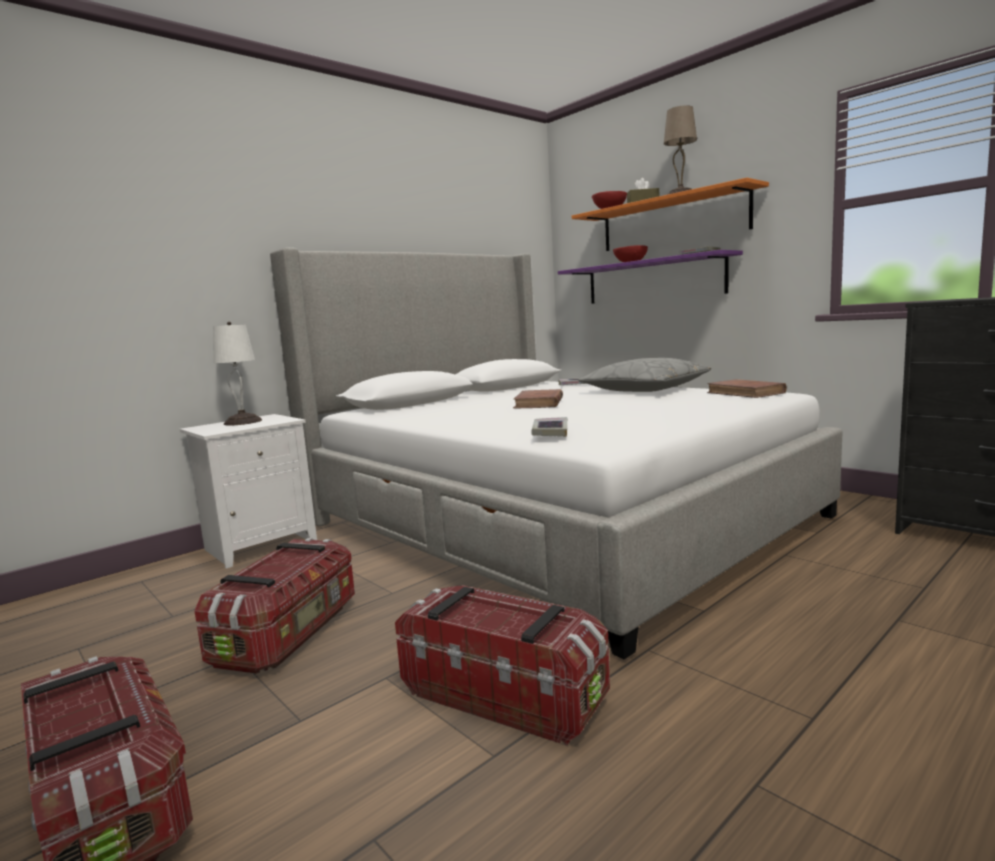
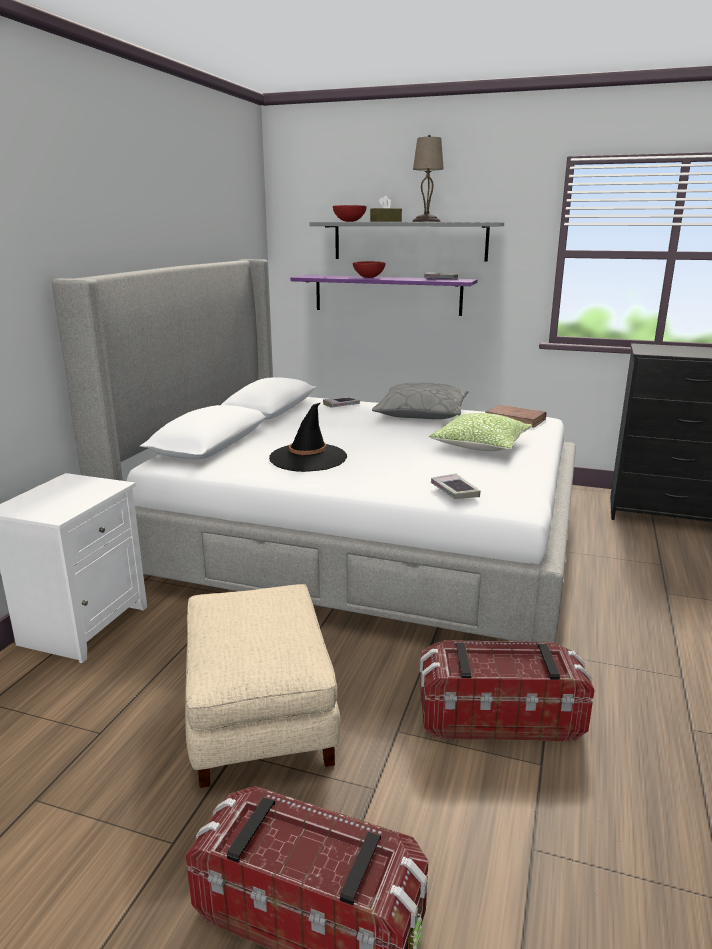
camera: 30 degrees left, 10 degrees up
(242, 422) = (55, 493): white table lamp -> none
(290, 633) = (258, 715): storage box -> beige ottoman
(465, 411) = (308, 458): none -> black hat
(539, 403) = (361, 441): brown book -> none
(659, 408) = (480, 446): none -> pillow
(672, 221) = (409, 241): orange shelf -> grey shelf

